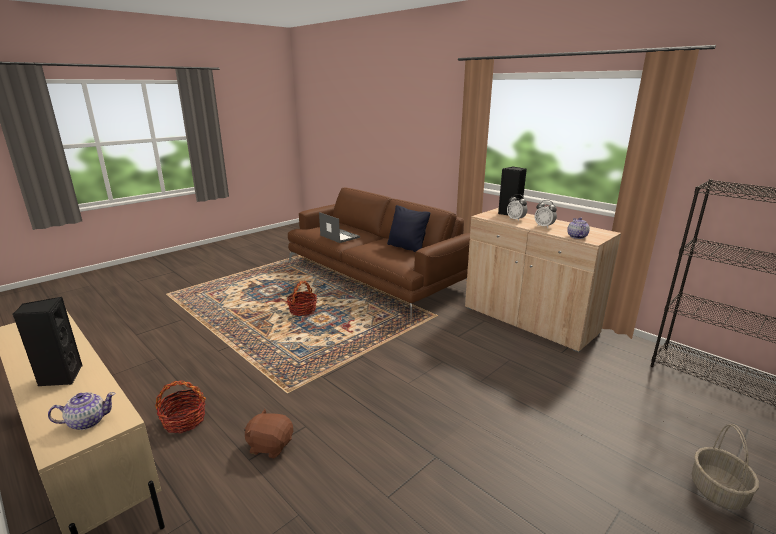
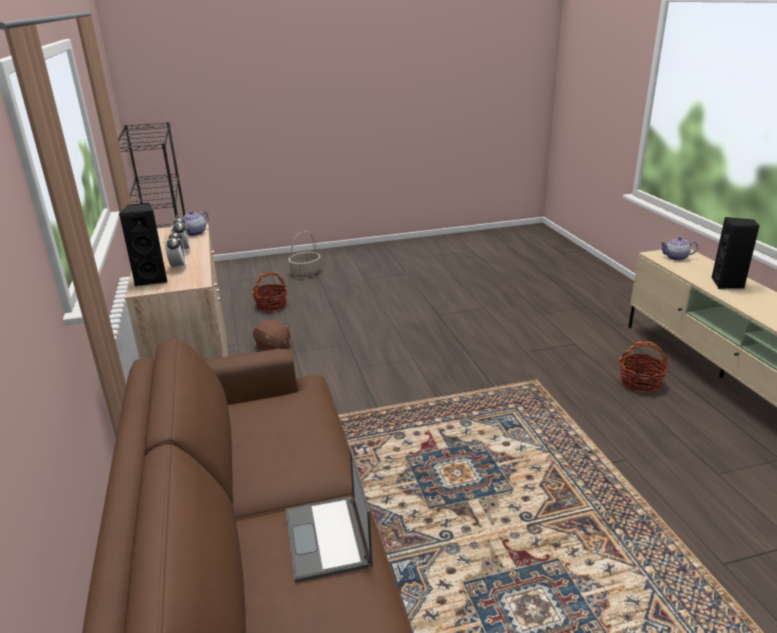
camera: 150 degrees left, 5 degrees up
(270, 445) = (557, 347): brown plush toy -> brown plush toy (273, 348)
(302, 310) = (480, 507): basket -> basket (271, 305)
(407, 247) = (244, 431): black pillow -> none

